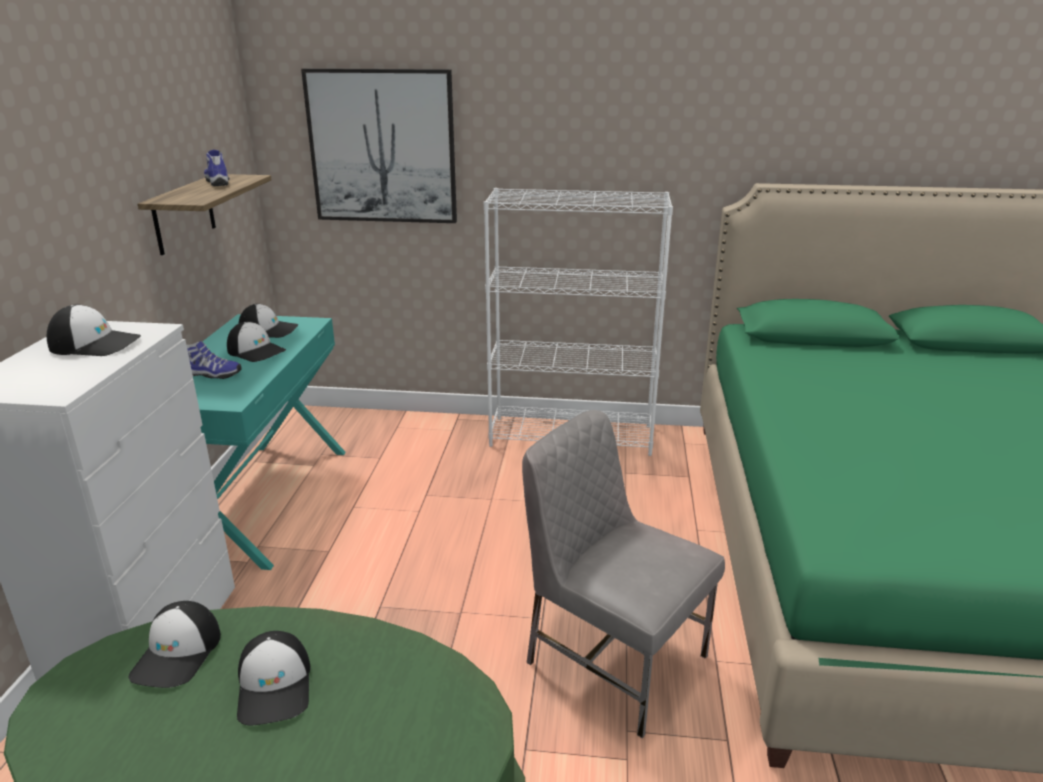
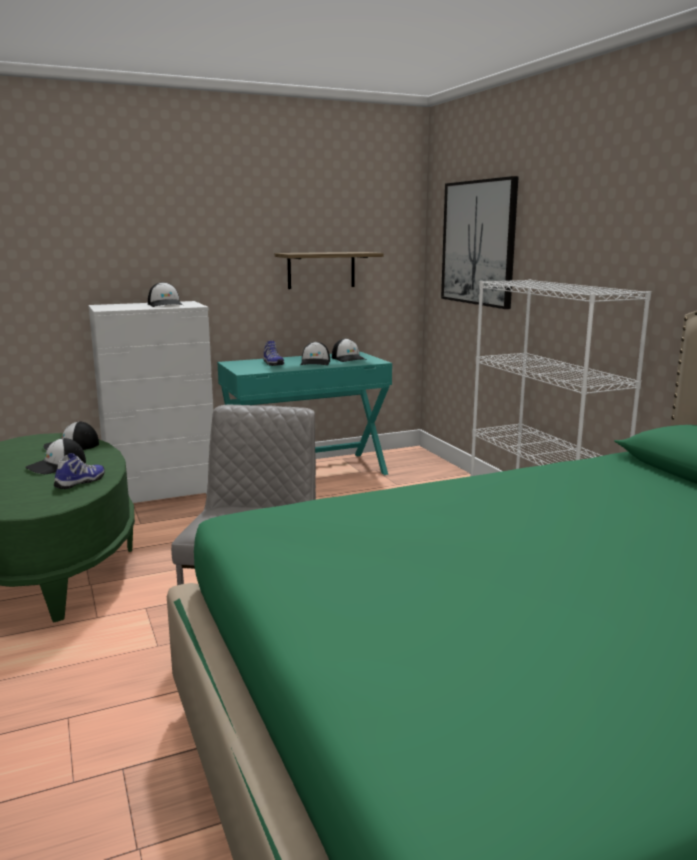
camera: 60 degrees right, 10 degrees down
(219, 182) = (343, 252): shoe -> shoe (81, 482)

